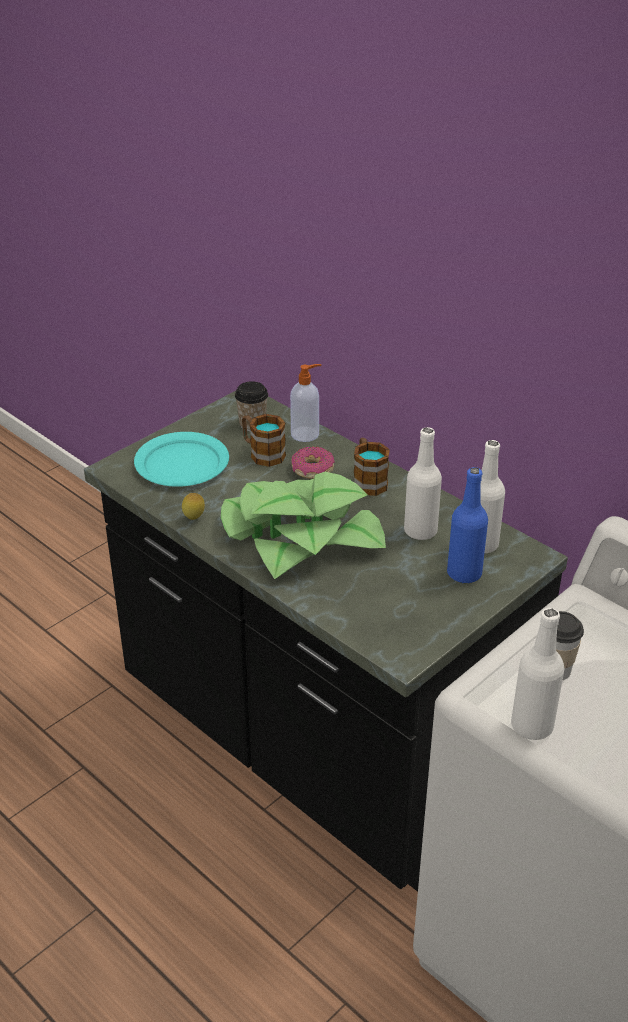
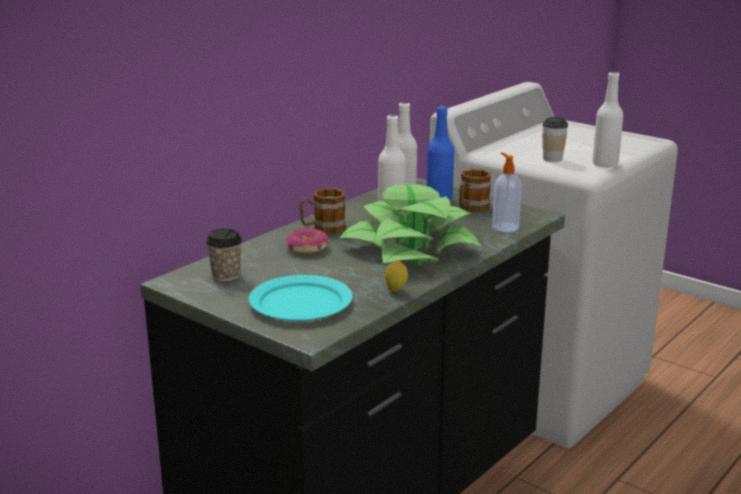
camera: 95 degrees left, 15 degrees down
(262, 453) = (280, 268): mug -> mug (471, 208)
(306, 434) = (246, 252): soap dispenser -> soap dispenser (504, 227)

